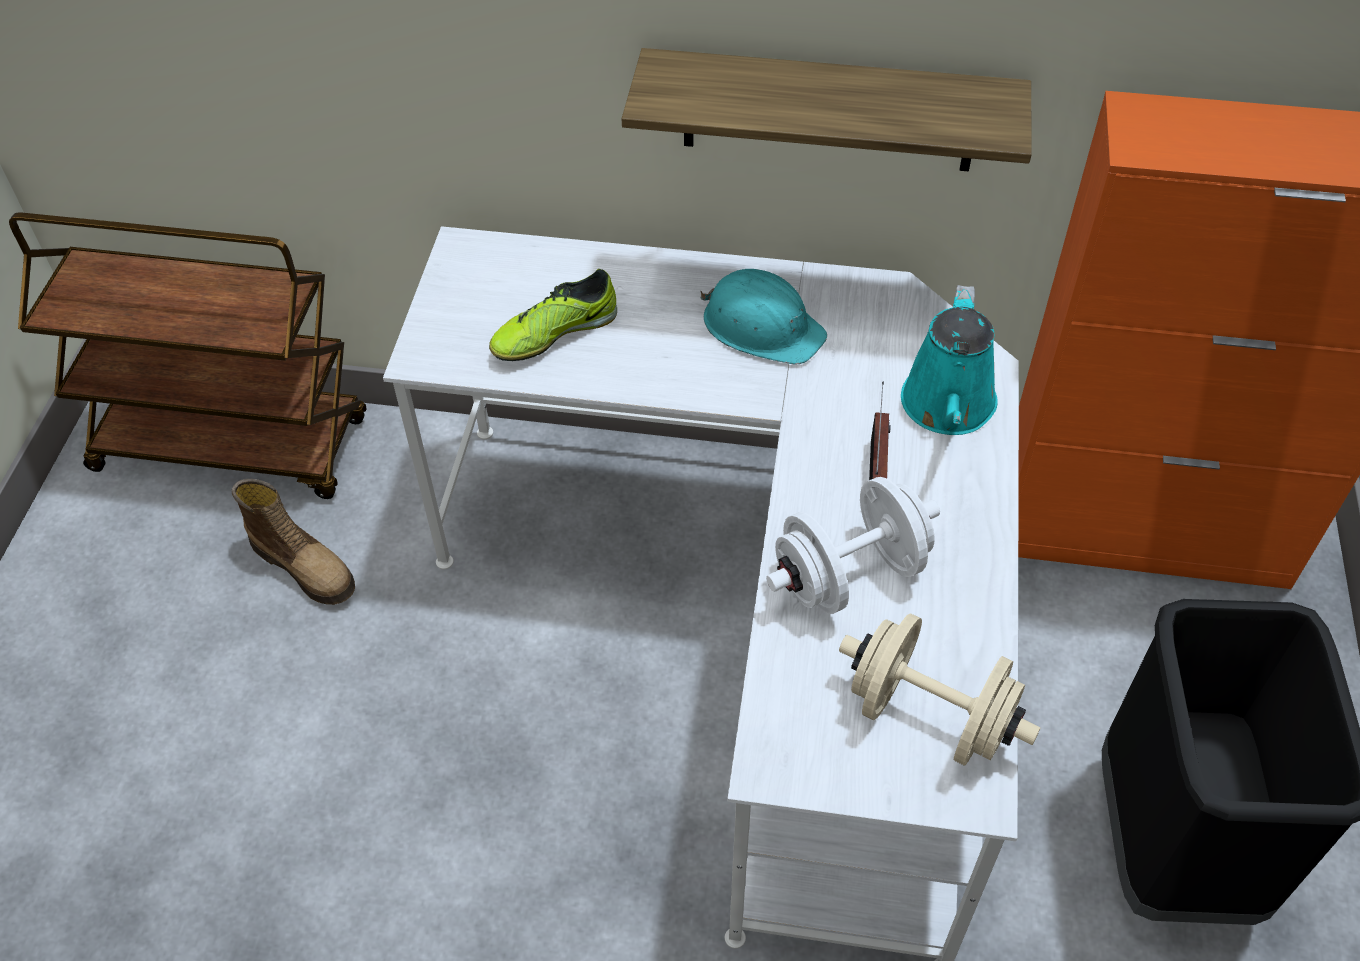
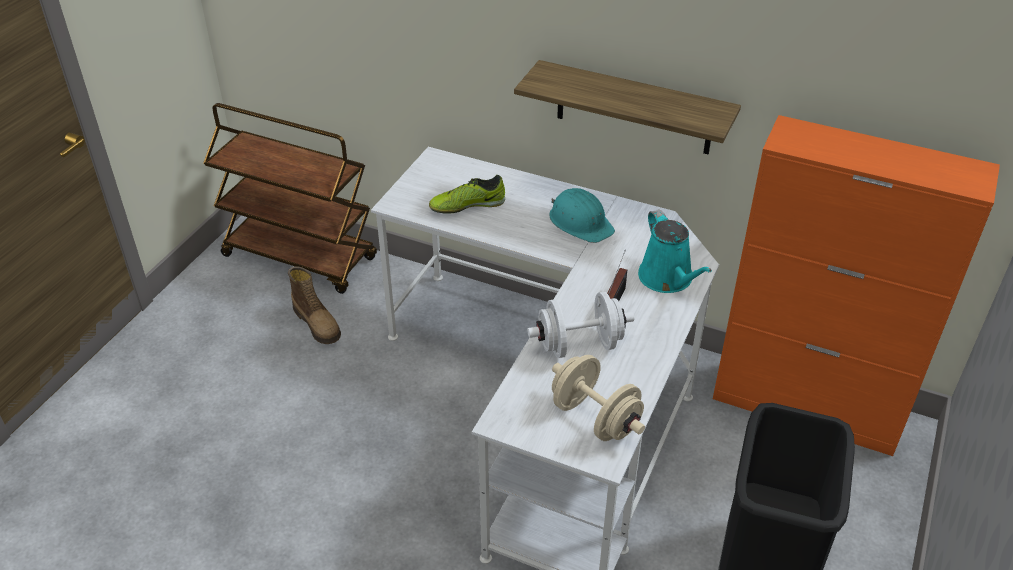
camera: 15 degrees right, 10 degrees down
(948, 408) = (668, 279): turquoise watering can -> turquoise watering can turned 45 degrees counterclockwise

